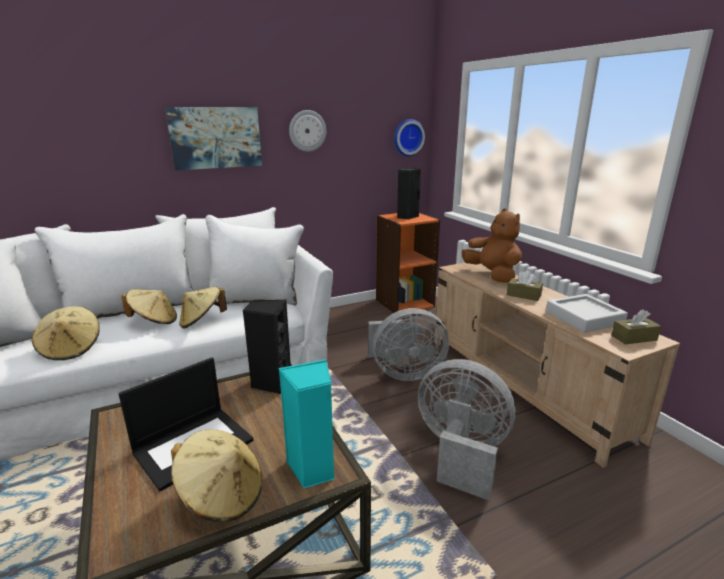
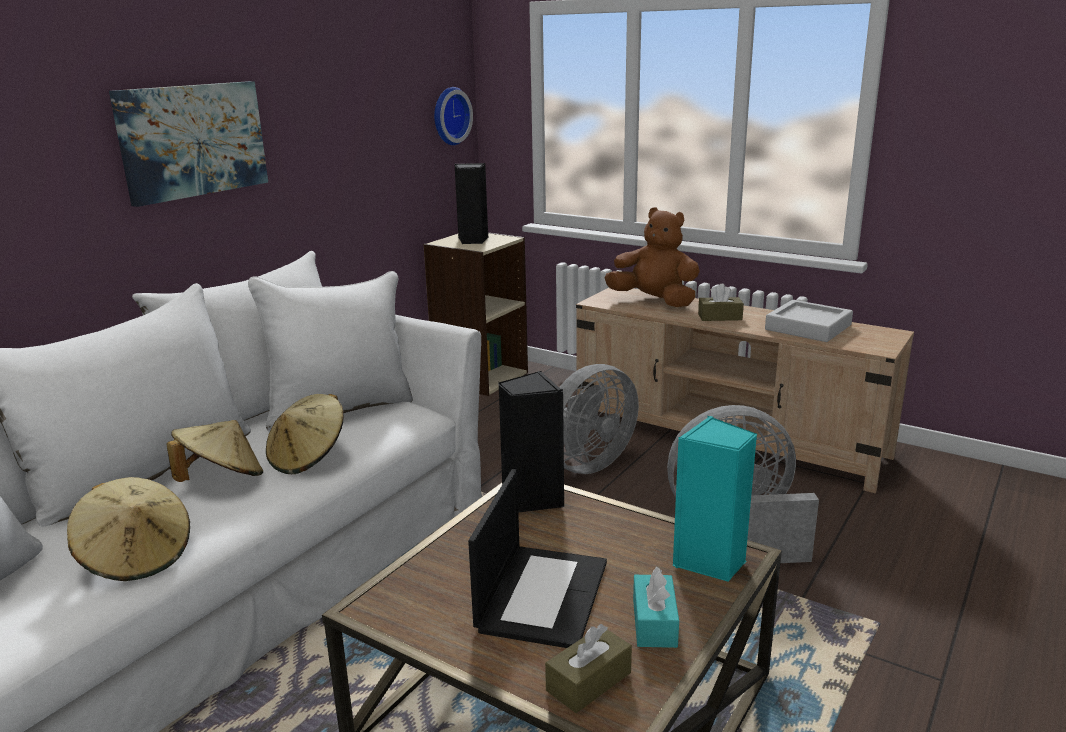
camera: 30 degrees left, 0 degrees up
(222, 495) = (654, 623): beige hat -> turquoise tissue box
(307, 131) = (323, 116): wall clock -> none
(404, 303) = (480, 377): orange bookcase -> beige bookcase
(634, 338) = (874, 336): brown tissue box -> brown tissue box (588, 681)

